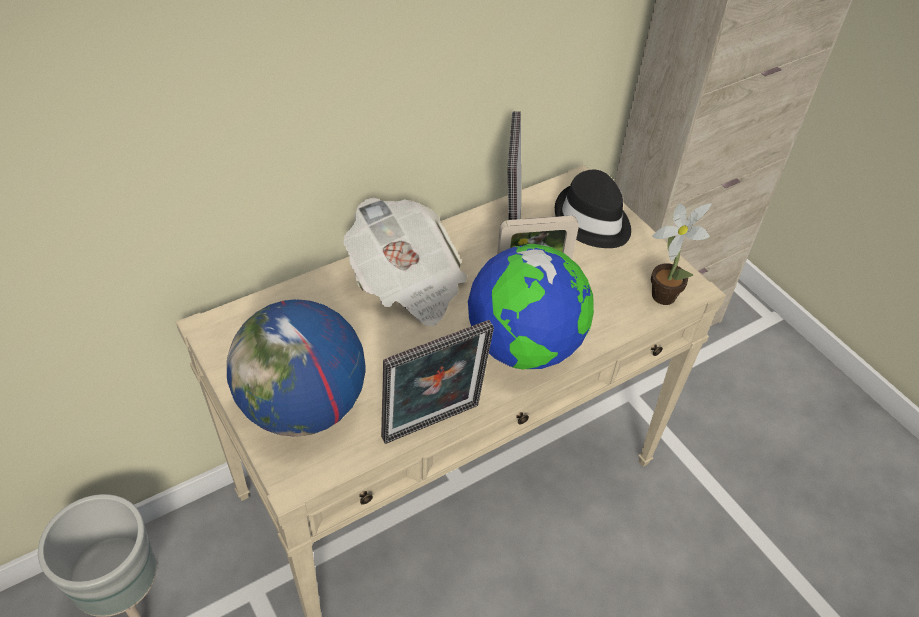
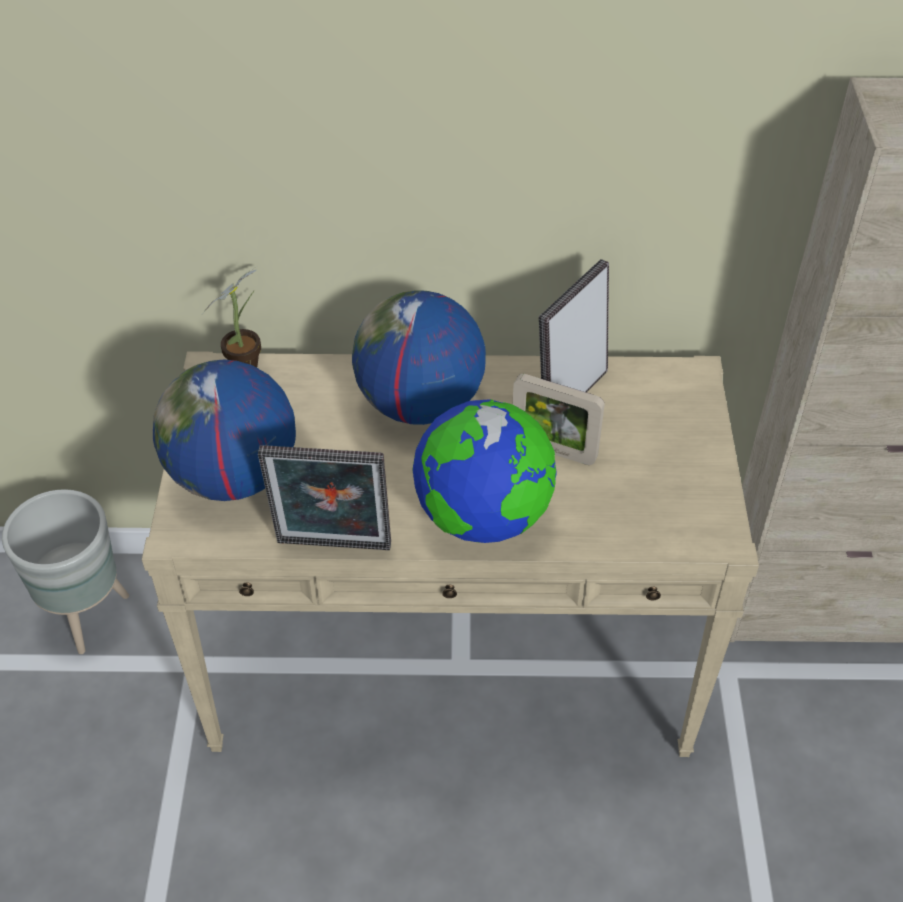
camera: 35 degrees right, 0 degrees up
(407, 283) = (419, 404): newspaper -> globe
(592, 220) = (673, 421): black hat -> none
(663, 293) = (685, 531): potted plant -> potted plant (248, 363)

